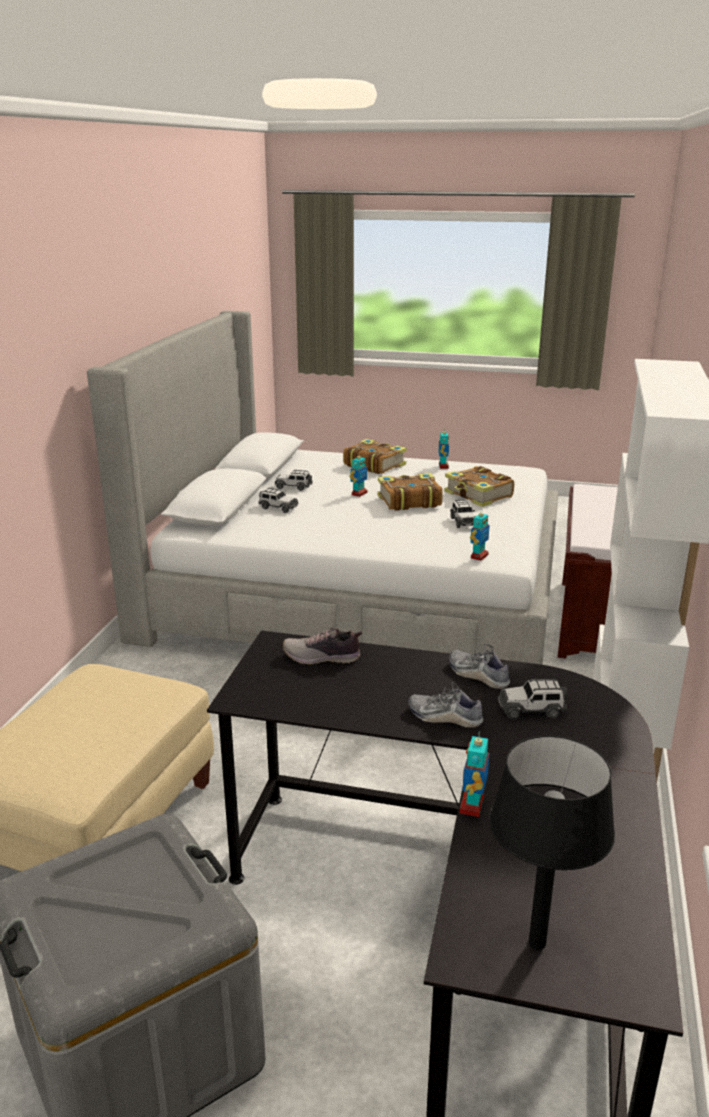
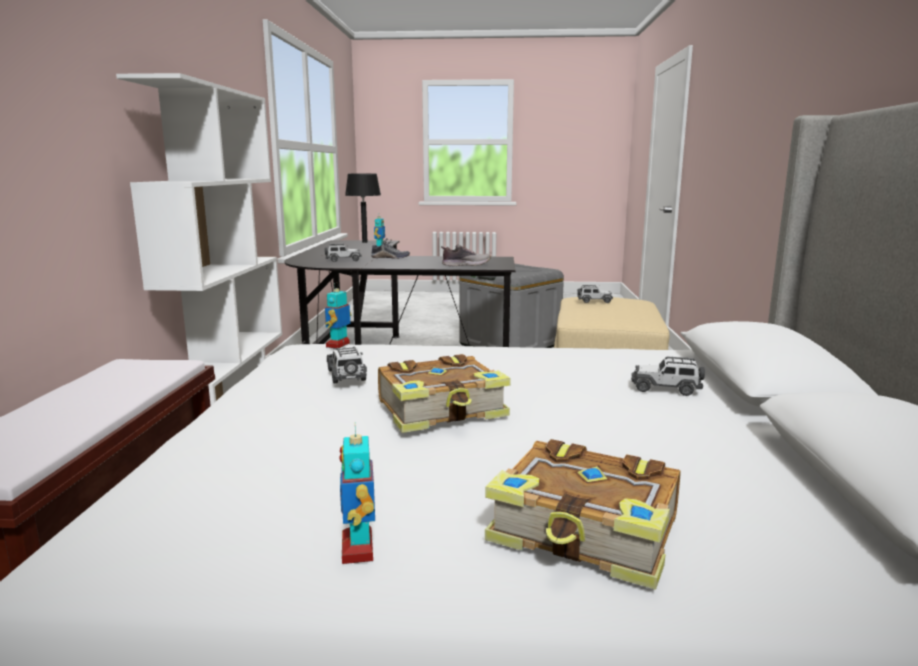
camera: 170 degrees right, 10 degrees down
(293, 487) = (705, 434): toy car -> toy car (594, 301)
(359, 493) = (551, 423): toy robot -> none
(478, 495) = (294, 438): book -> none
(478, 675) = (369, 264): shoe -> none

